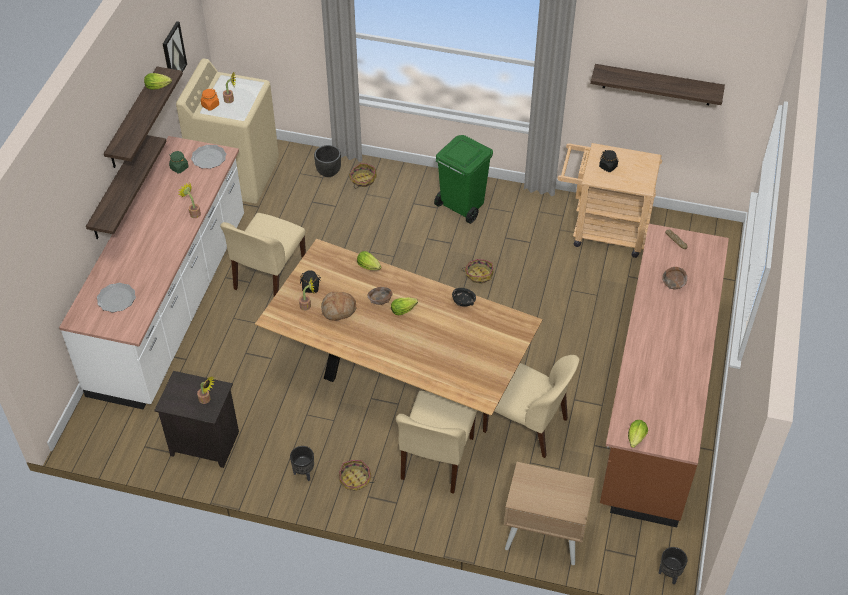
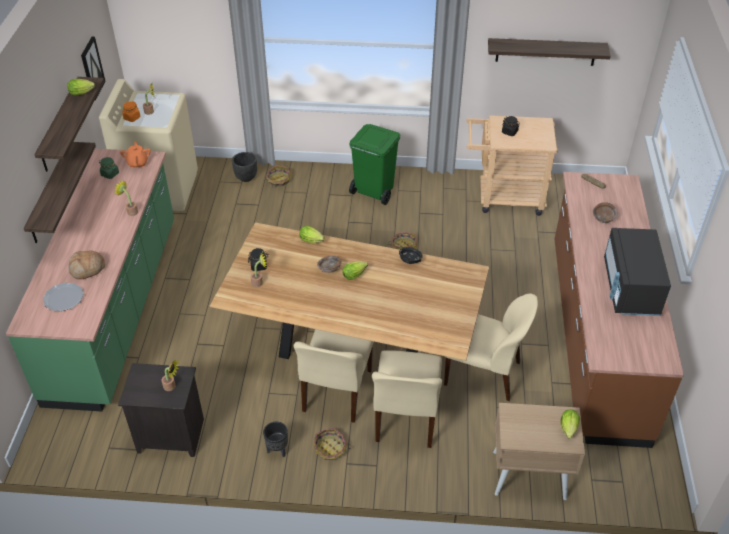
camera: 10 degrees left, 5 degrees down
(171, 304) = (116, 308): white counter -> green counter
(209, 158) = (138, 163): plate -> orange teapot
(269, 277) = (207, 272): beige chair -> beige chair (336, 392)
(338, 310) = (291, 283): bread -> bread (87, 269)
(635, 439) = (617, 361): lettuce -> lettuce (568, 430)
(669, 575) = (660, 495): black planter -> none
(675, 365) = (630, 288): none -> black microwave

